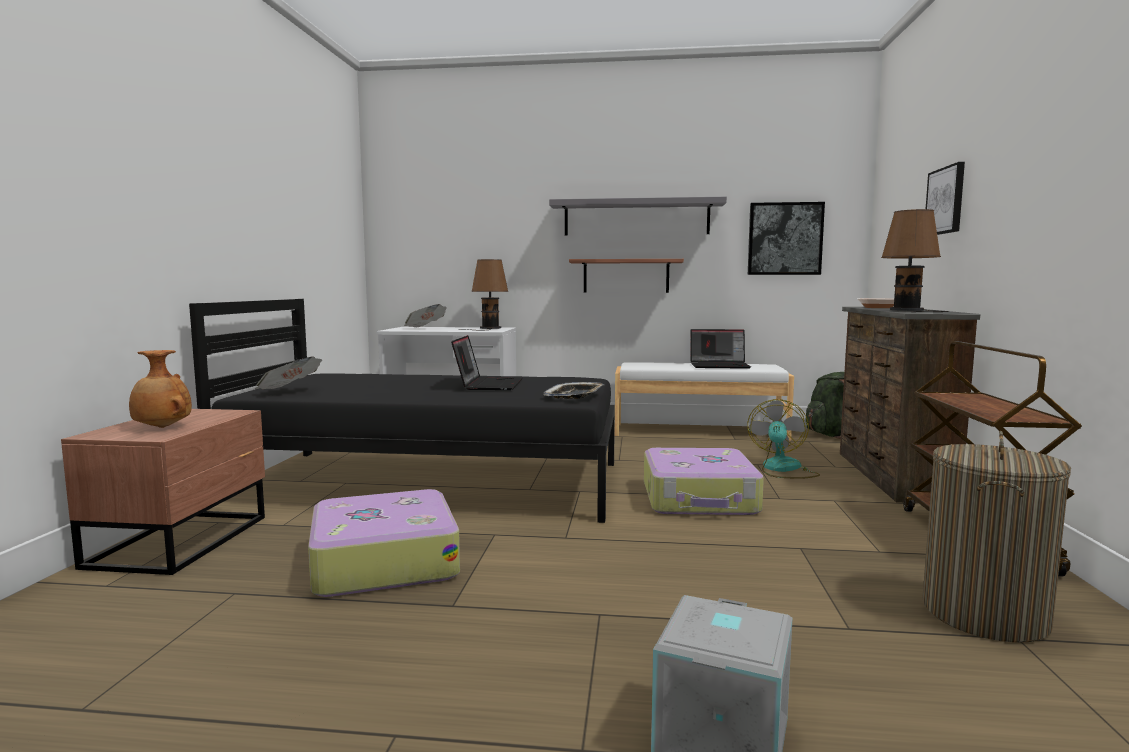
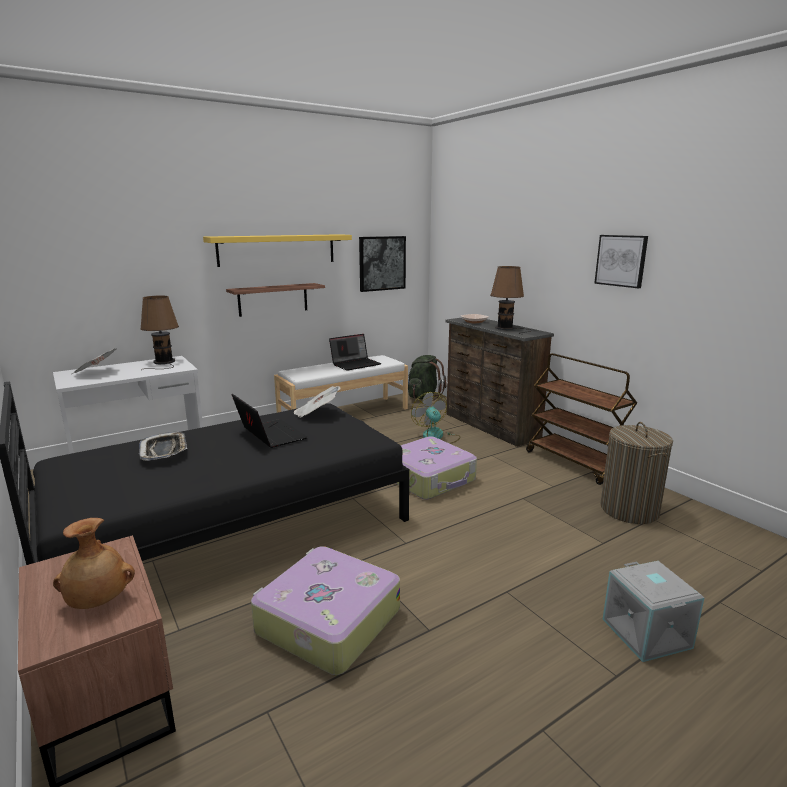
camera: 40 degrees left, 10 degrees up
(289, 391) = (108, 499): newspaper -> newspaper (316, 413)
(575, 396) = (364, 434): tray -> tray (164, 450)
(636, 218) = (277, 249): grey shelf -> yellow shelf
(946, 201) = (513, 255): picture -> picture (621, 260)

